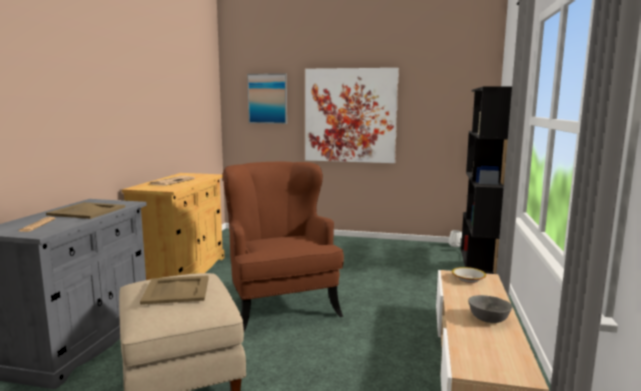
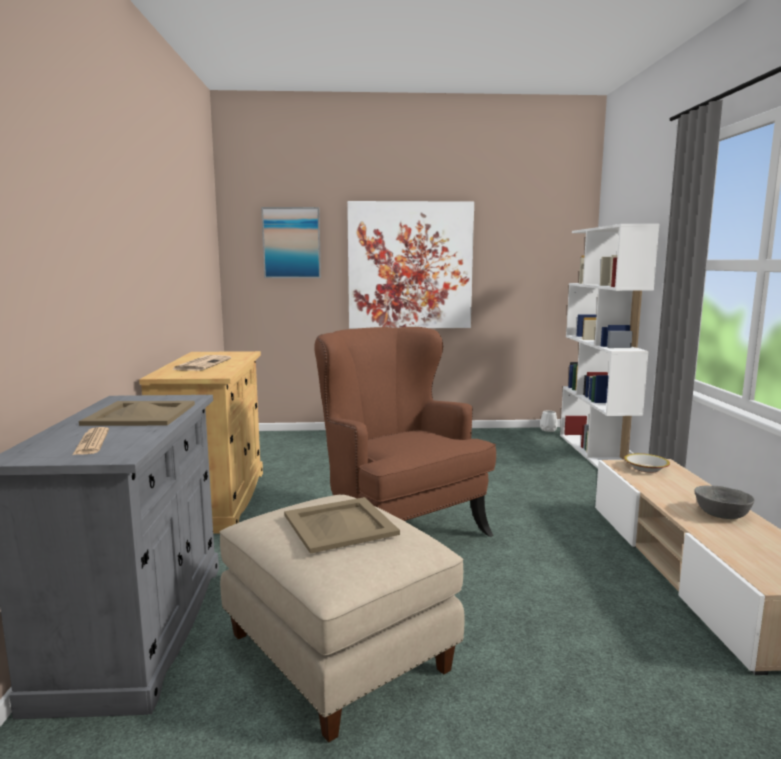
camera: 15 degrees left, 0 degrees up
(478, 266) = (596, 452): black bookcase -> white bookcase

